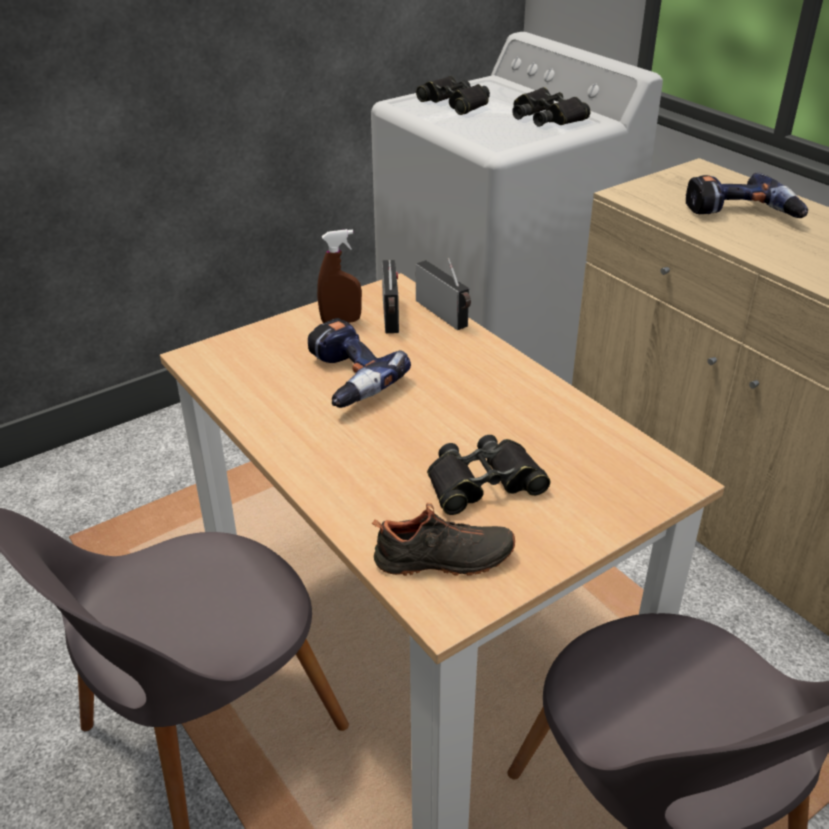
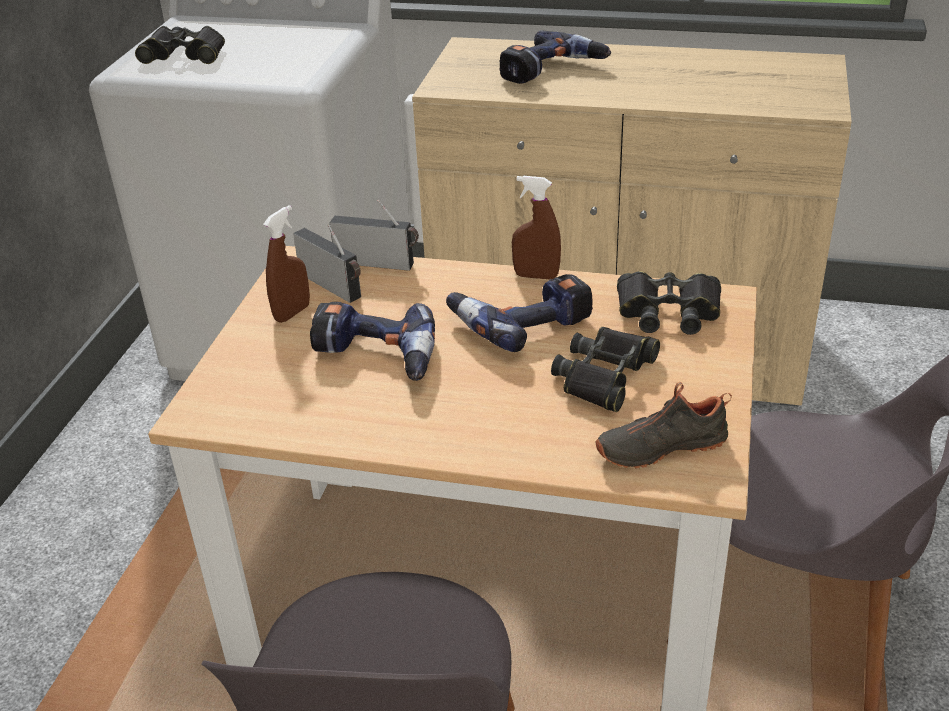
camera: 40 degrees left, 0 degrees up
(444, 561) = (660, 446): black shoe -> black shoe turned 150 degrees counterclockwise
(481, 408) = (520, 322): none -> power drill
(543, 380) = (536, 276): none -> brown spray bottle
(546, 117) = (297, 40): black binoculars -> black binoculars (668, 311)

